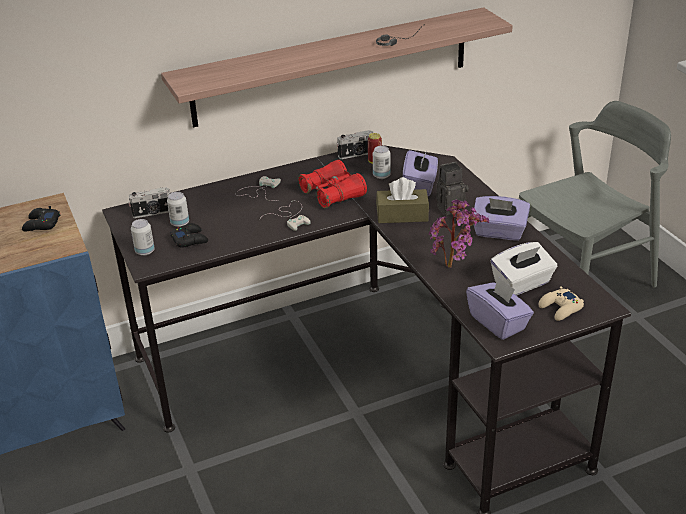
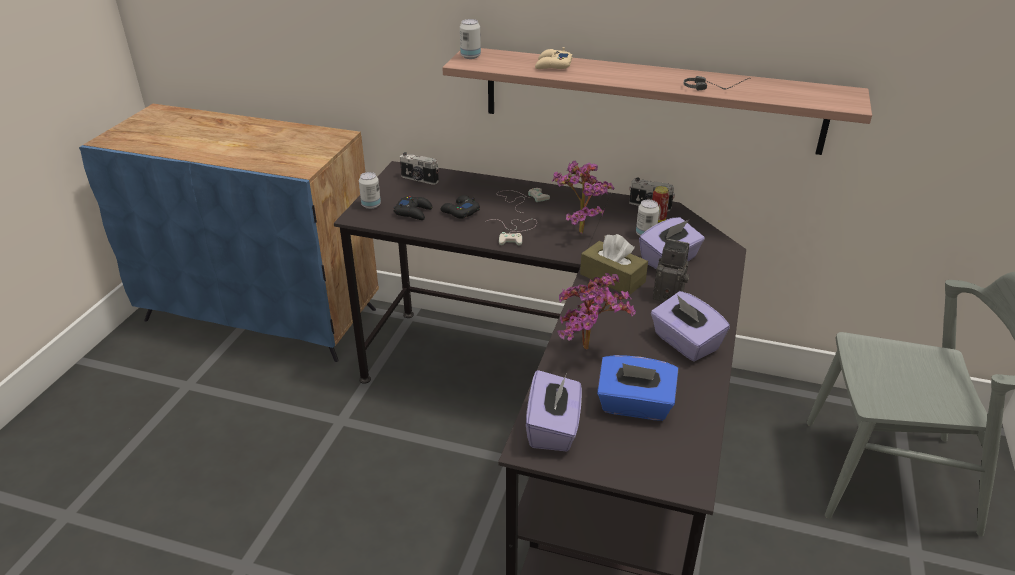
camera: 40 degrees right, 0 degrees up
(41, 224) = (311, 147): black game controller -> black game controller (460, 211)
(180, 223) = (426, 196): can -> can (470, 56)
(332, 194) = (578, 229): red binoculars -> potted plant
(522, 283) = (634, 406): white tissue box -> blue tissue box
(560, 308) = (638, 455): beige game controller -> beige game controller (553, 65)

